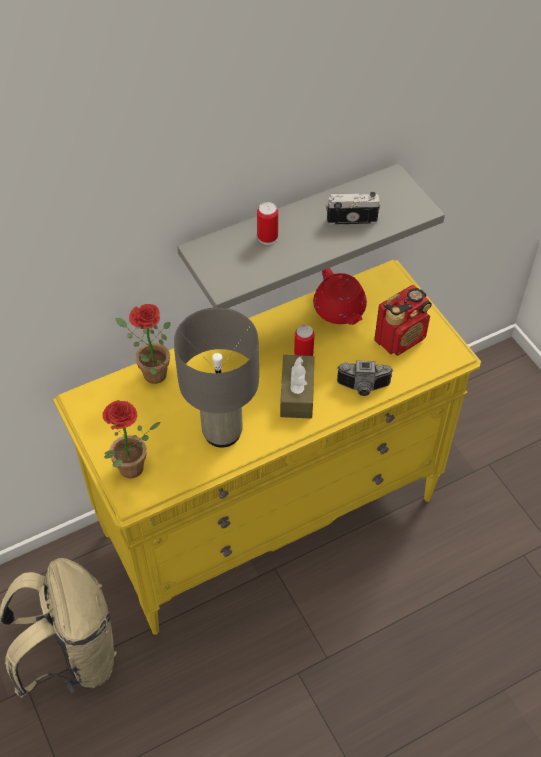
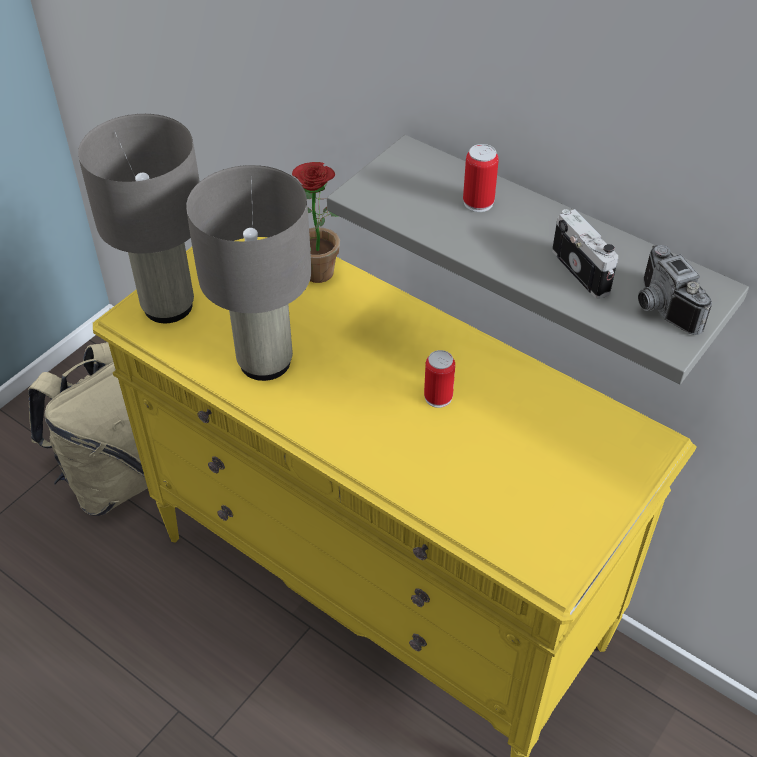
camera: 65 degrees right, 5 degrees down
(132, 472) = (166, 306): potted plant -> grey table lamp
(297, 394) = (367, 413): brown tissue box -> none
(340, 311) = (543, 409): red teapot -> none
(363, 388) = (420, 482): camera -> camera (659, 308)
(400, 338) = (541, 496): radio -> none

